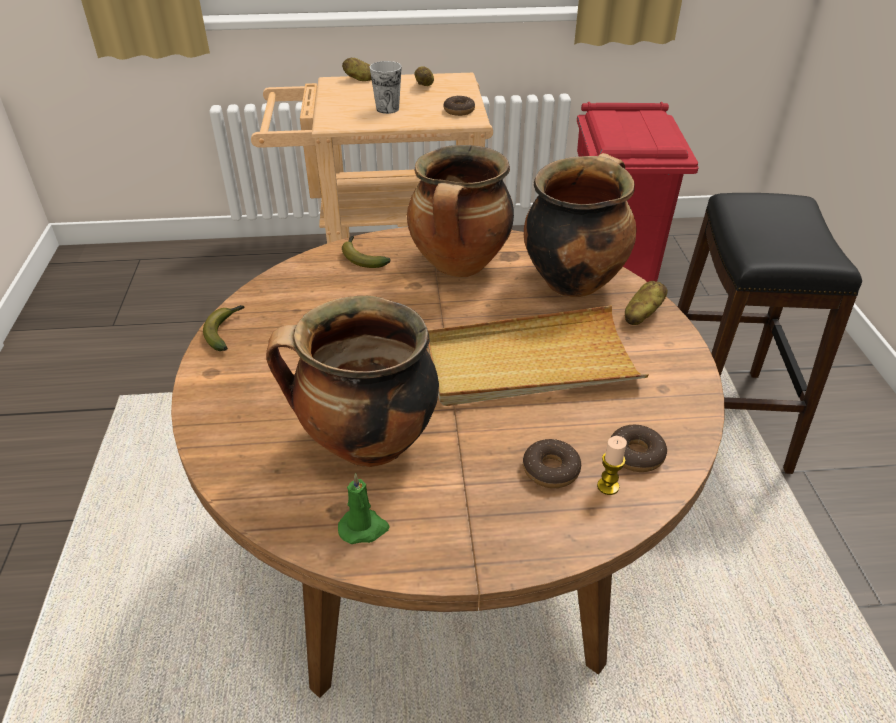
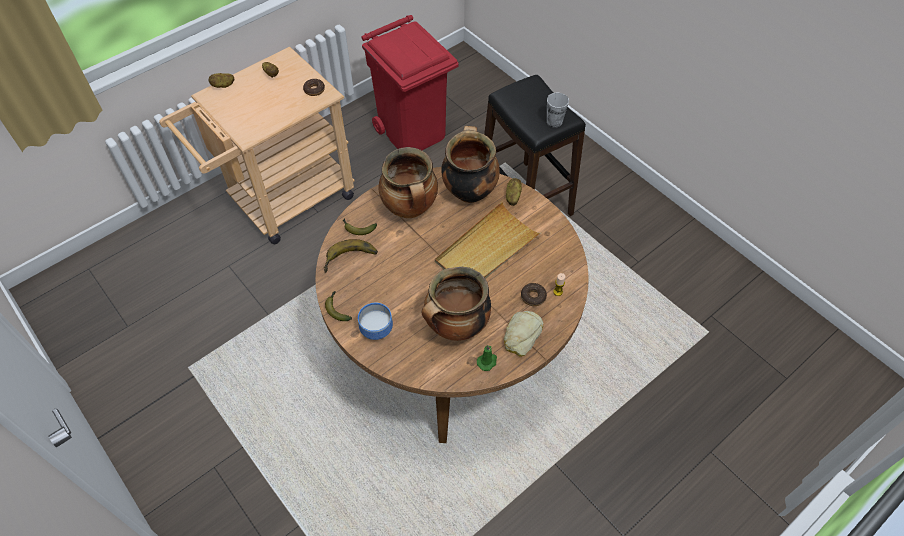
camera: 35 degrees left, 15 degrees up
(249, 381) = (377, 327): none -> bowl
(311, 287) = (351, 260): none -> banana
(387, 109) = (269, 107): cup -> cup (554, 122)
(468, 520) = (521, 335): none -> bread
(636, 454) = (558, 271): donut -> none

